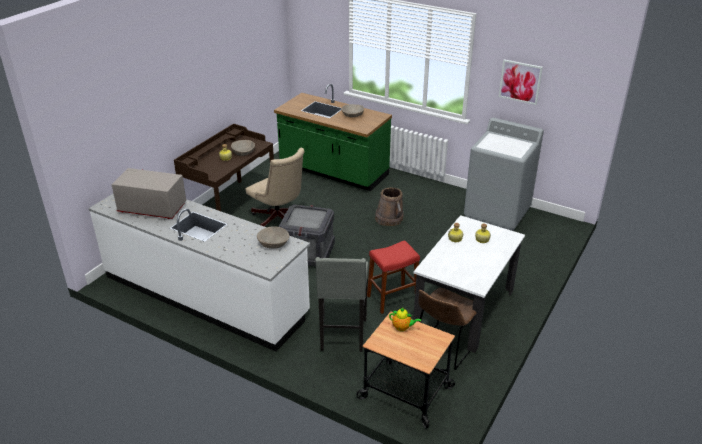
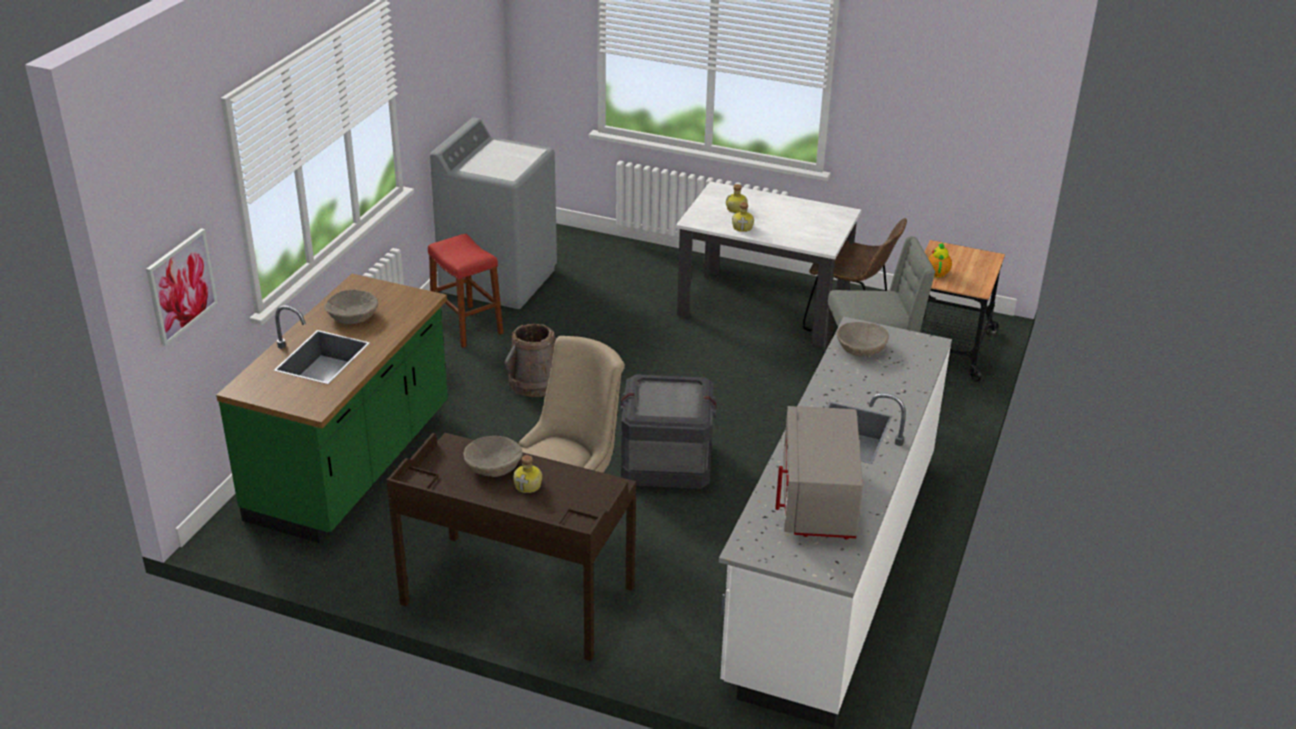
camera: 100 degrees left, 0 degrees up
(392, 298) = (762, 368): red stool -> red stool (467, 326)
(520, 81) = (440, 67): picture -> picture (181, 286)

